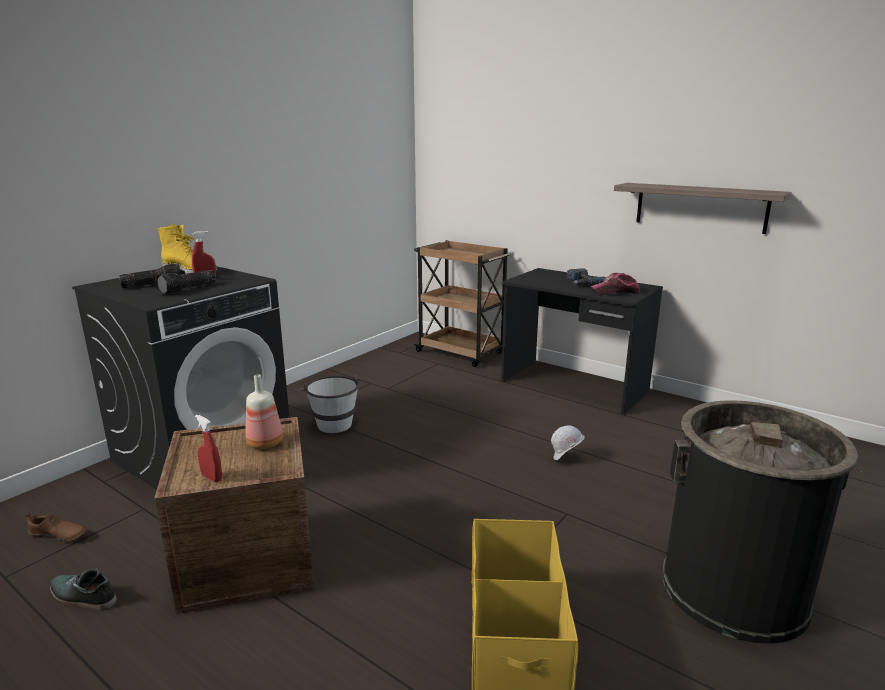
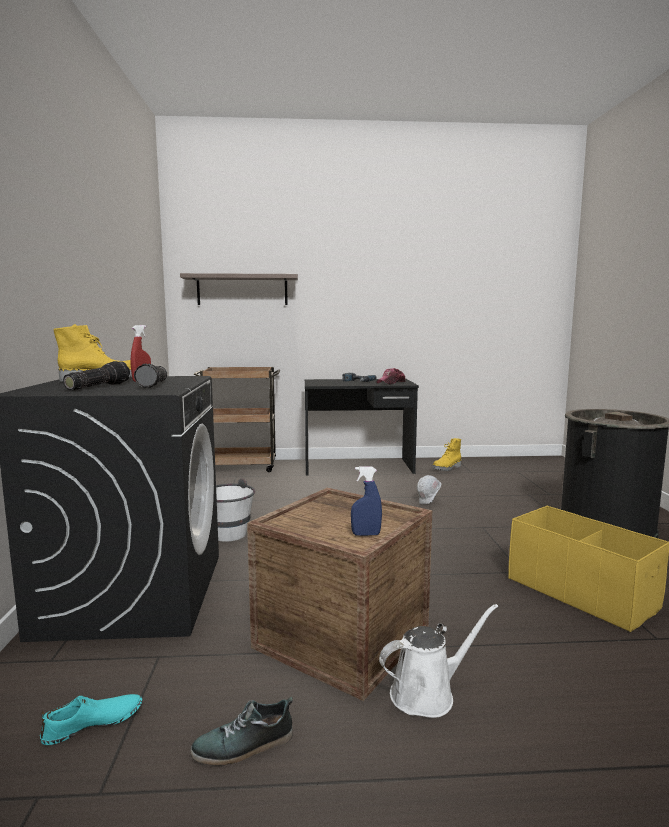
camera: 40 degrees left, 10 degrees down
(58, 535) = (93, 724): brown shoe -> turquoise shoe
(211, 478) = (366, 534): red spray bottle -> blue spray bottle
(216, 638) = (427, 693): none -> white watering can
(266, 443) = (344, 506): bottle -> none
(679, 420) = (447, 468): none -> yellow boot
(700, 207) = (424, 320): shelf -> shelf (242, 290)

